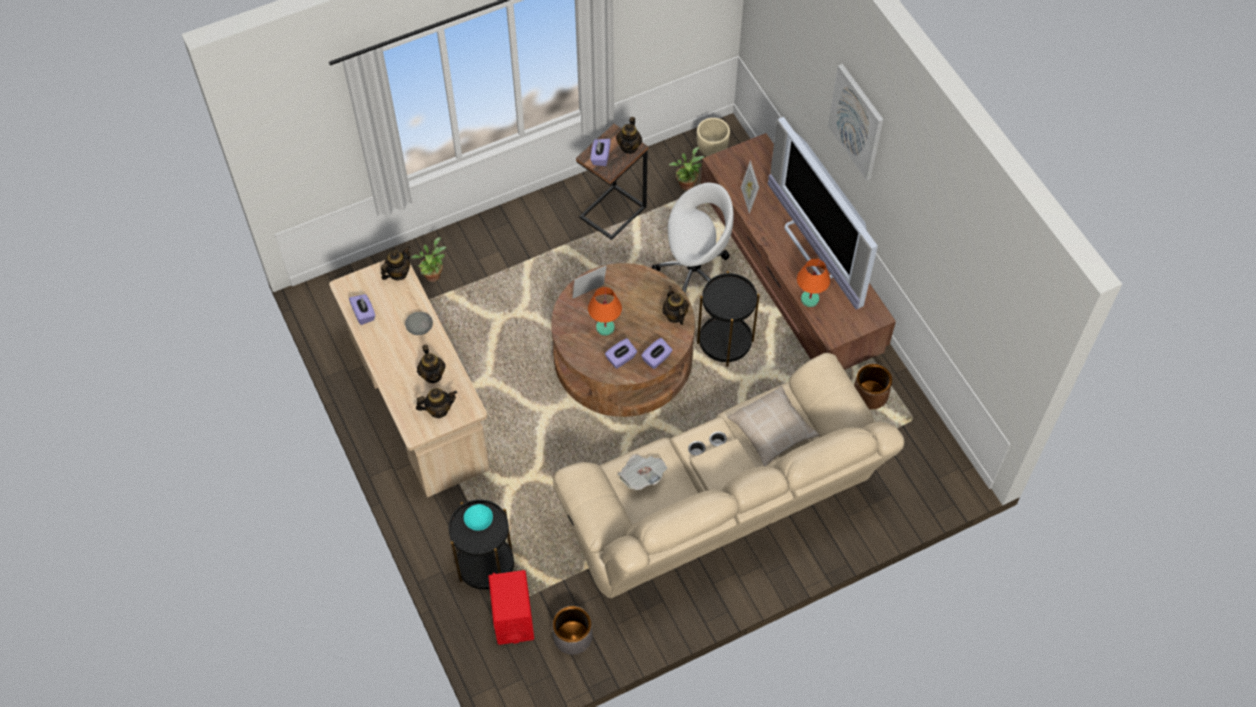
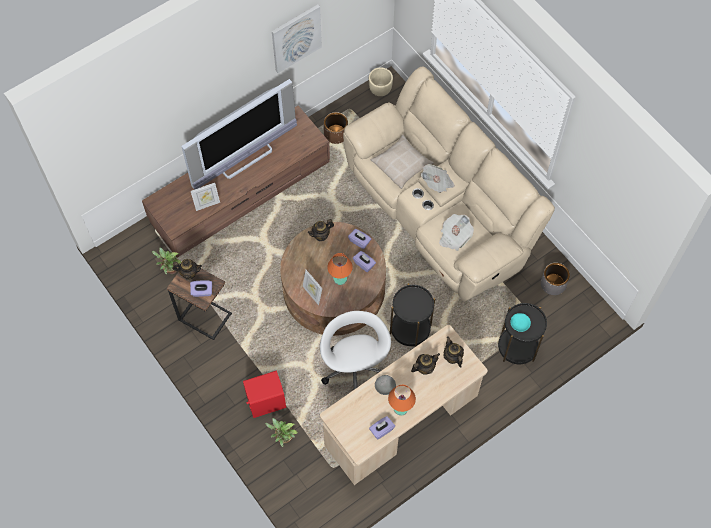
camera: 100 degrees left, 5 degrees up
(398, 273) = (339, 414): teapot -> none
(513, 619) = (551, 322): red speaker -> red speaker (266, 402)
(695, 276) = (256, 251): white office chair -> white office chair (355, 369)
(711, 150) = (136, 256): beige planter -> beige planter (380, 91)
(723, 458) = (437, 183): none -> newspaper
(725, 342) = (310, 225): black side table -> black side table (410, 329)
(809, 300) = (289, 156): orange table lamp -> orange table lamp (401, 408)
(857, 121) = (209, 77): picture -> picture (296, 38)

